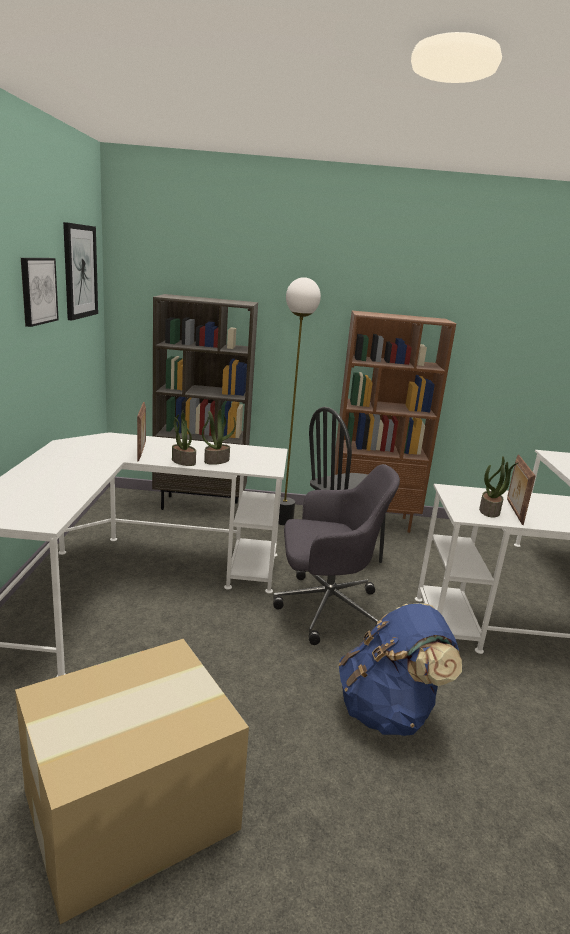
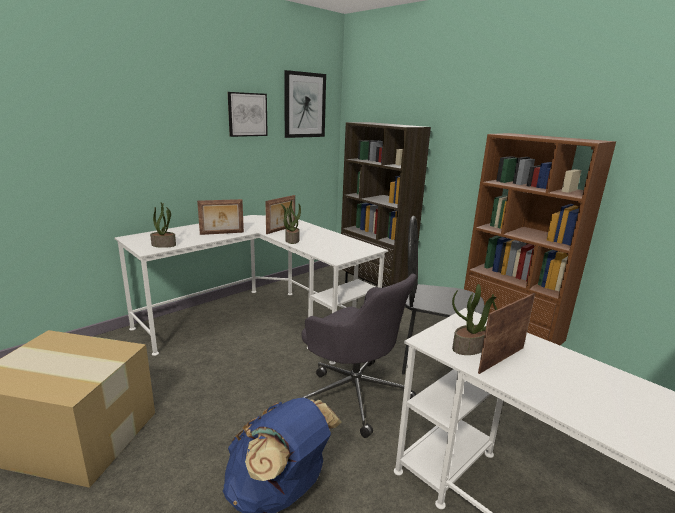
camera: 45 degrees right, 0 degrees up
(83, 474) = (222, 233): none -> picture frame
(217, 460) = (315, 244): potted plant -> potted plant (164, 245)
(283, 520) = (422, 321): floor lamp -> none

